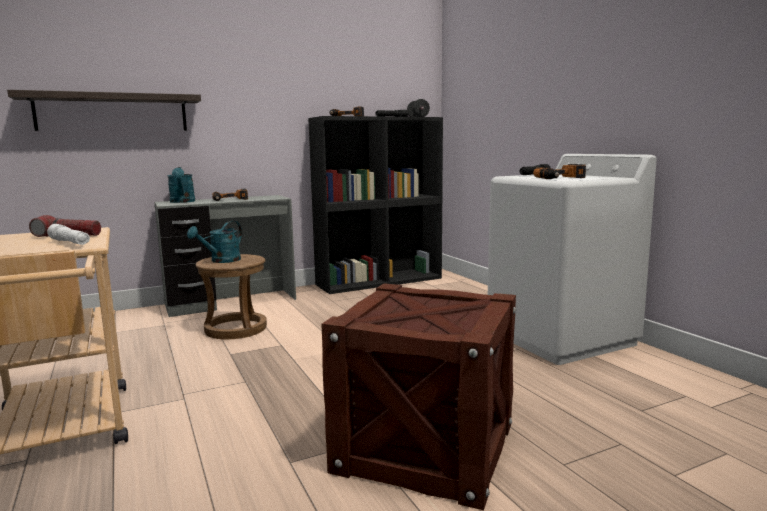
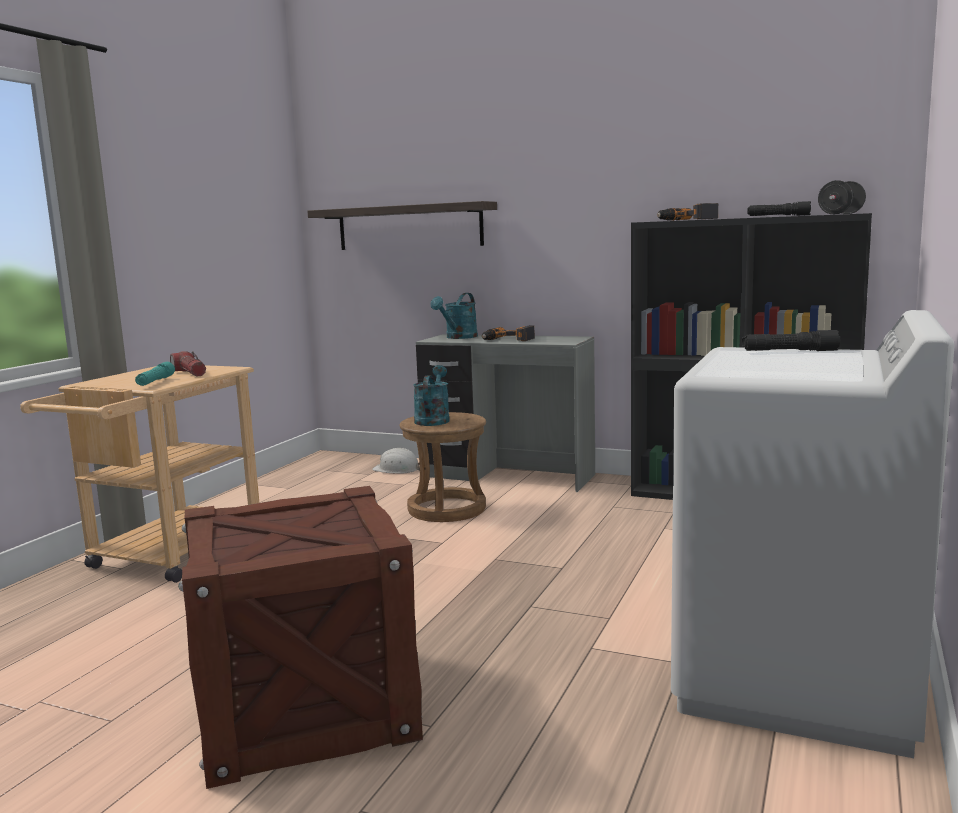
camera: 50 degrees right, 0 degrees up
(69, 242) = (155, 381): white flashlight -> turquoise flashlight
(132, 318) = (397, 469): none -> white hard hat
(221, 261) = (433, 419): turquoise watering can -> turquoise watering can turned 105 degrees clockwise
(561, 178) = (749, 367): power drill -> none

